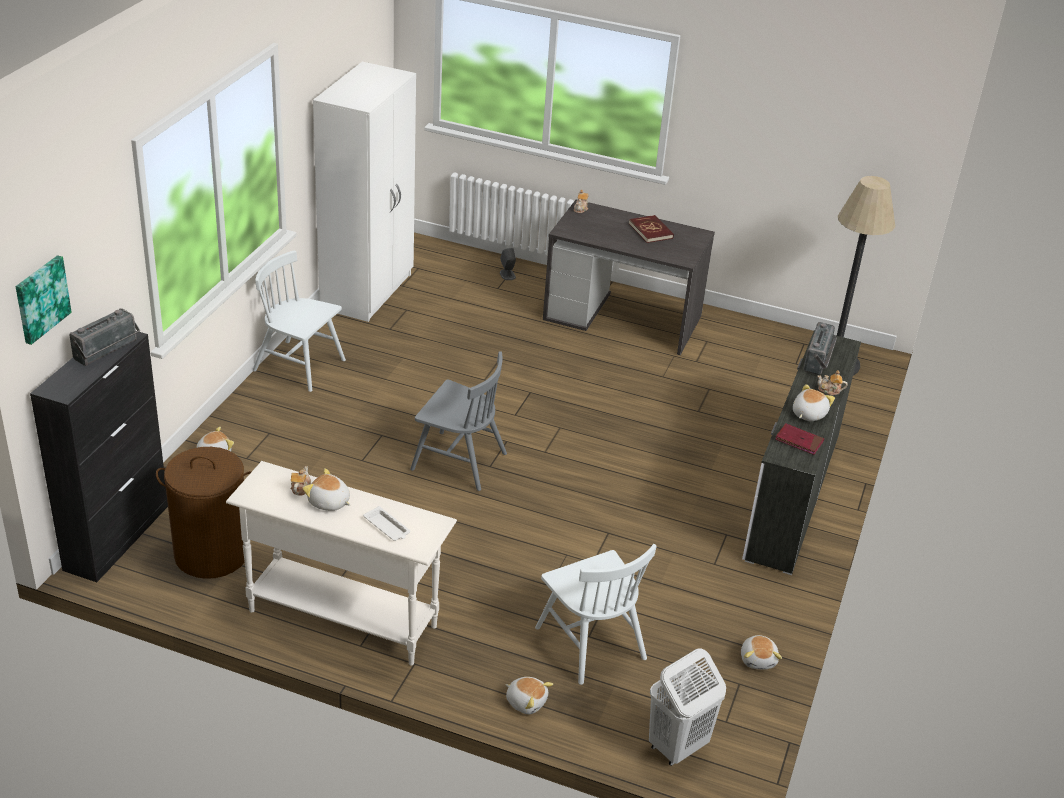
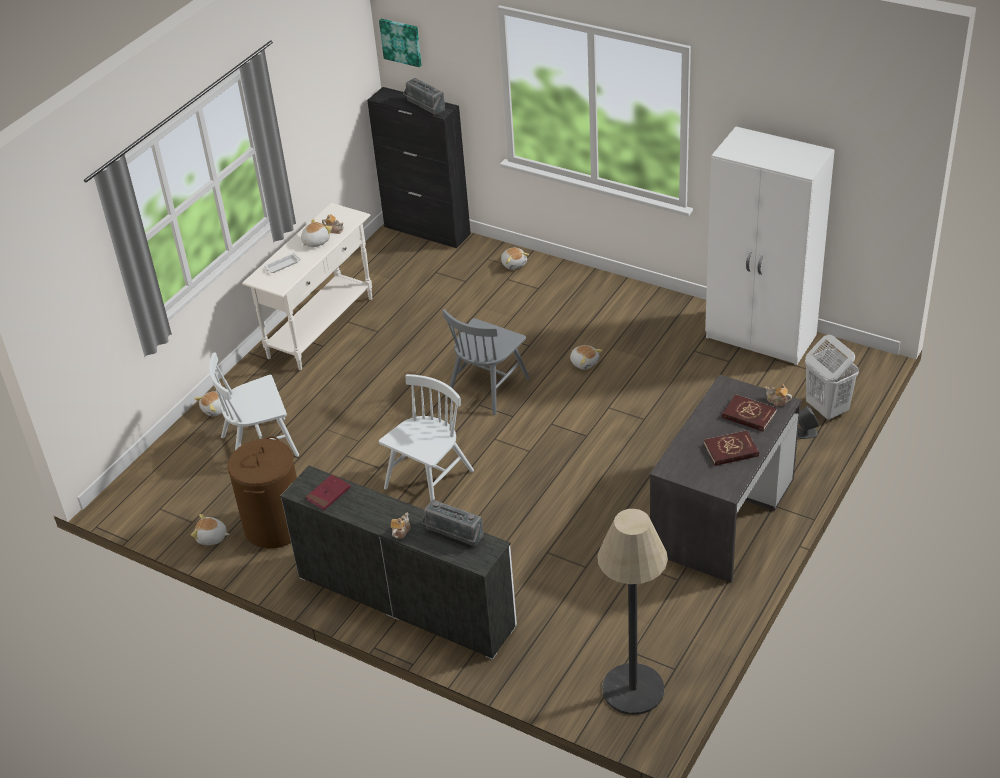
camera: 105 degrees right, 5 degrees up
(212, 554) = (401, 270): brown laundry basket -> brown laundry basket (275, 526)
(299, 366) = (632, 300): white chair -> white chair (429, 480)
(602, 222) = (749, 415): none -> red book
(677, 747) = (148, 479): white laundry basket -> white laundry basket (826, 409)
(808, 414) = (367, 508): plush toy -> plush toy (584, 362)

